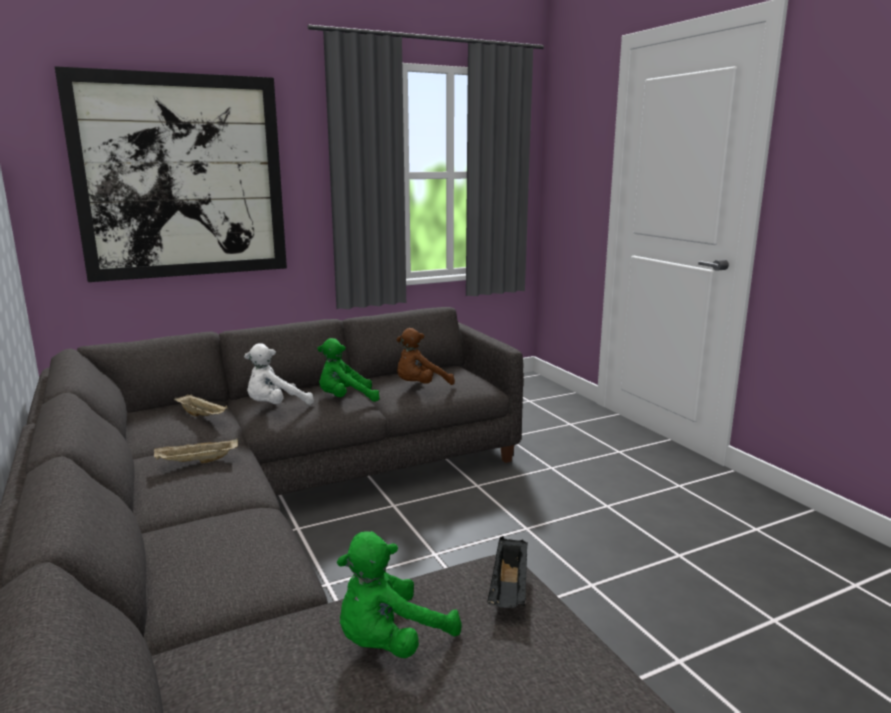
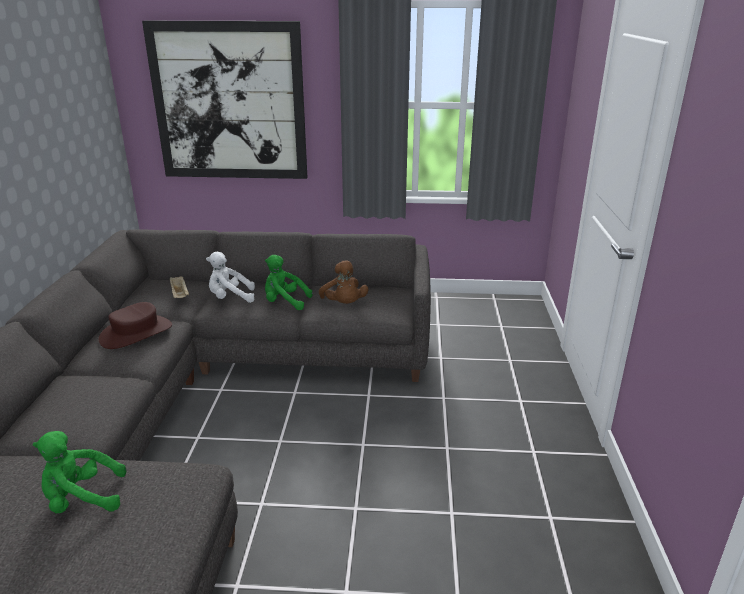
camera: 30 degrees right, 10 degrees up
(196, 462) = (136, 333): beige tray -> brown hat
(420, 386) = (344, 304): brown plush toy -> brown plush toy turned 105 degrees counterclockwise
(509, 589) = (182, 494): black tray -> none

